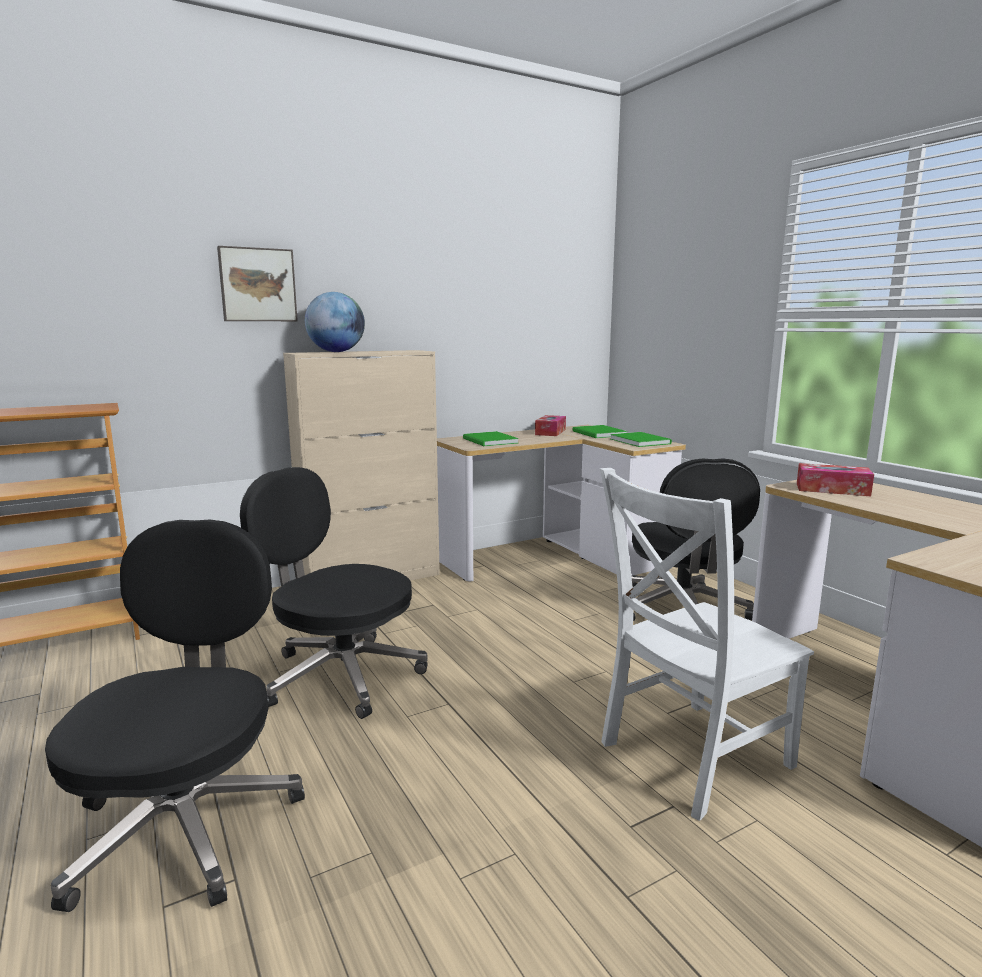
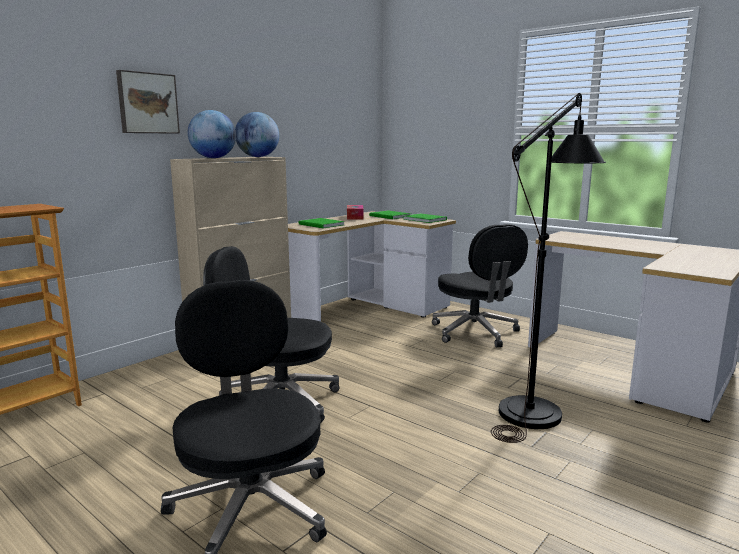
camera: 20 degrees left, 0 degrees up
(400, 351) = (258, 157): none -> globe
(690, 757) = (537, 407): white chair -> black floor lamp
(832, 489) = (574, 238): tissue box -> none

